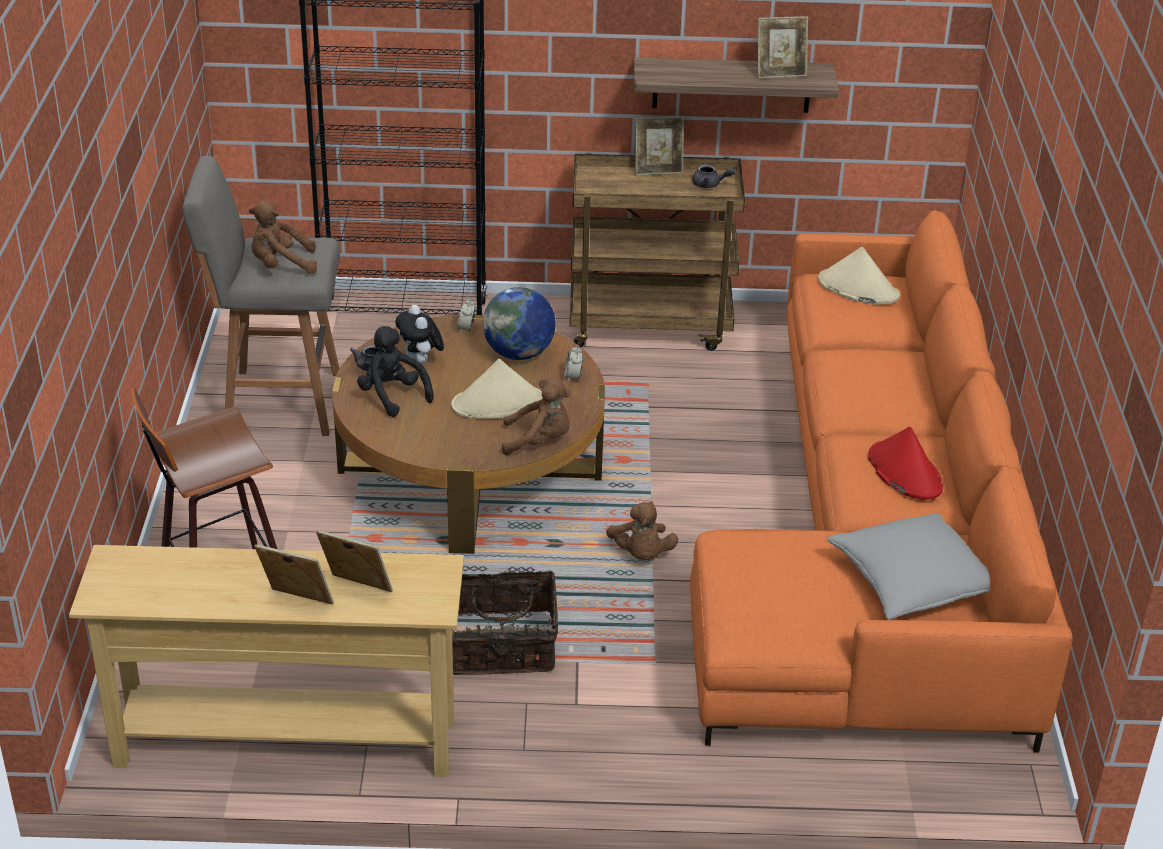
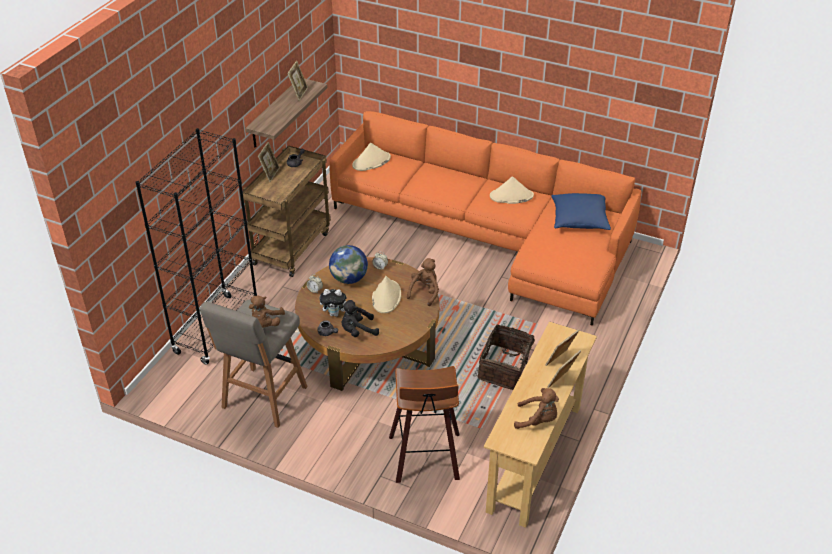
camera: 65 degrees left, 5 degrees up
(641, 555) = (464, 305): brown plush toy -> brown plush toy (538, 420)
(904, 472) = (511, 196): red hat -> beige hat
(911, 582) = (579, 219): grey pillow -> blue pillow

